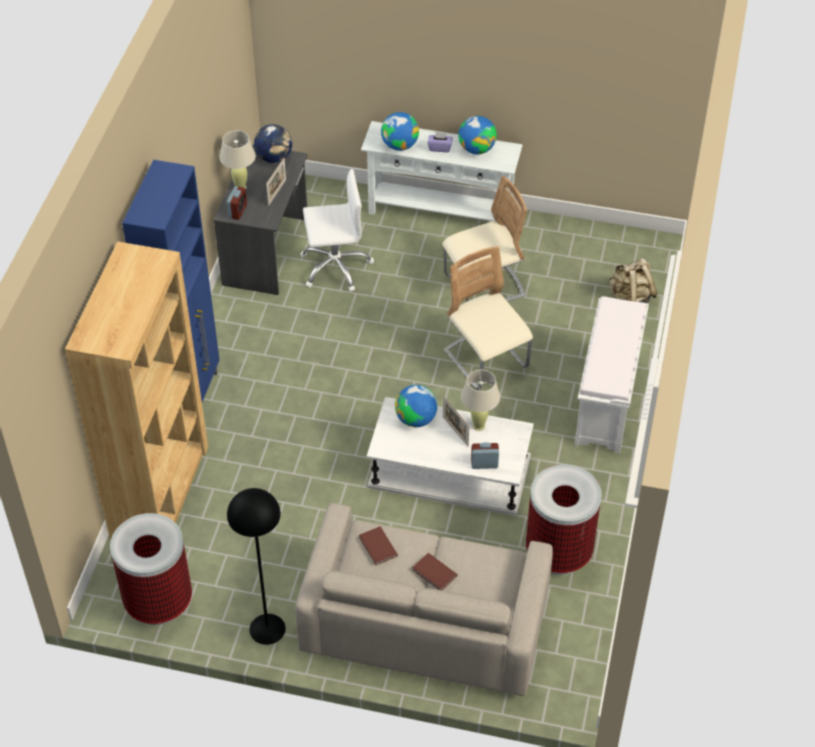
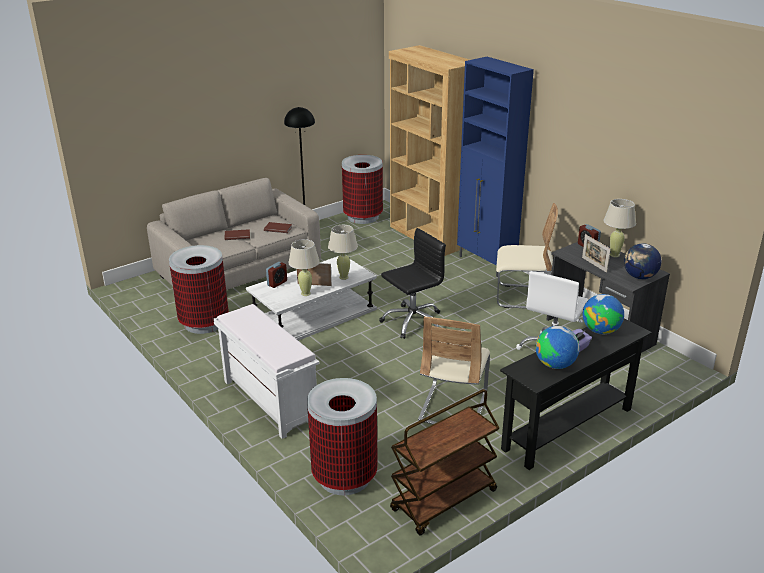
camera: 130 degrees right, 20 degrees down
(380, 387) = (412, 321): none -> black office chair
(416, 419) = (343, 277): globe -> beige table lamp
(440, 212) = (568, 429): white console table -> black console table
(486, 360) = (379, 370): beige chair -> beige chair (523, 297)
(592, 236) = (444, 501): none -> brown cart
(630, 298) = (344, 476): beige backpack -> trash can

